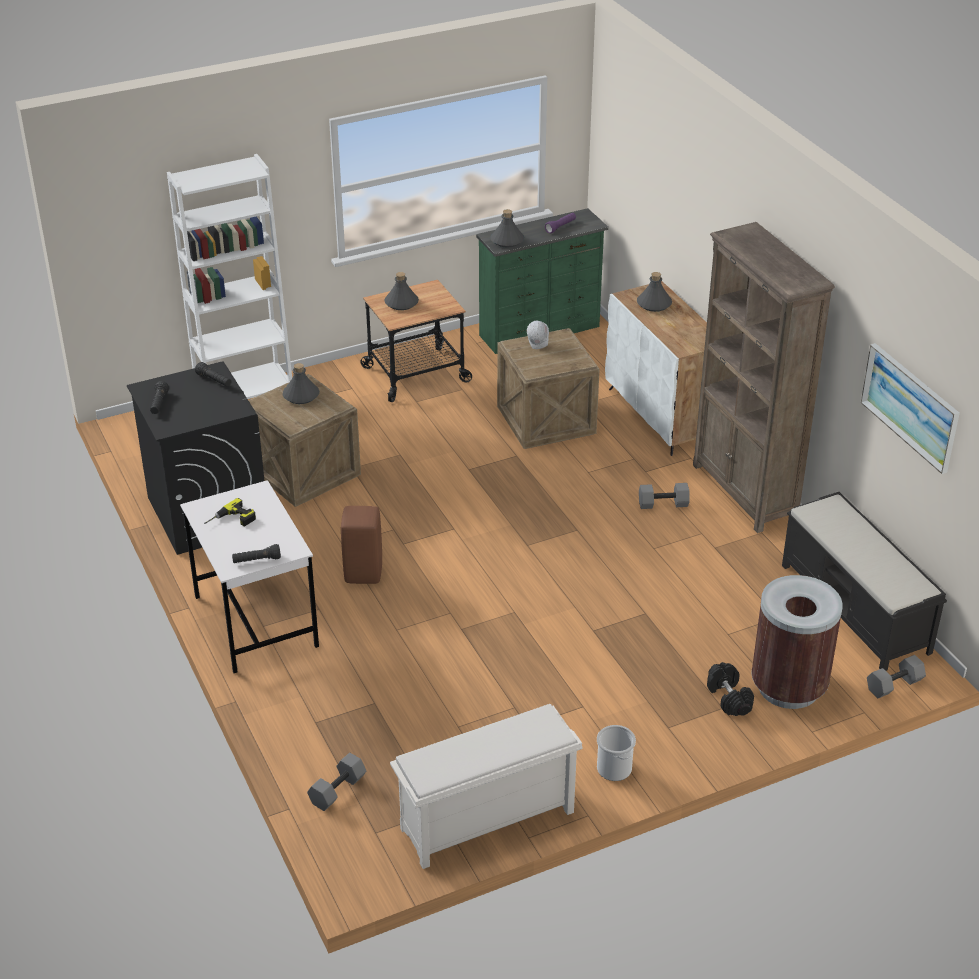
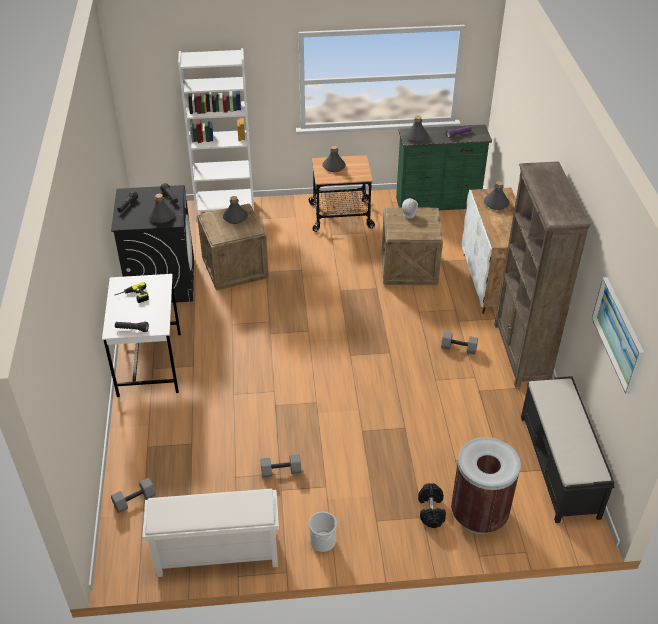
camera: 20 degrees right, 5 degrees up
(219, 407) = (162, 217): none -> grey bottle
(364, 574) = (234, 349): brown stool -> none
(894, 686) = (559, 537): grey dumbbell -> grey dumbbell (280, 471)

